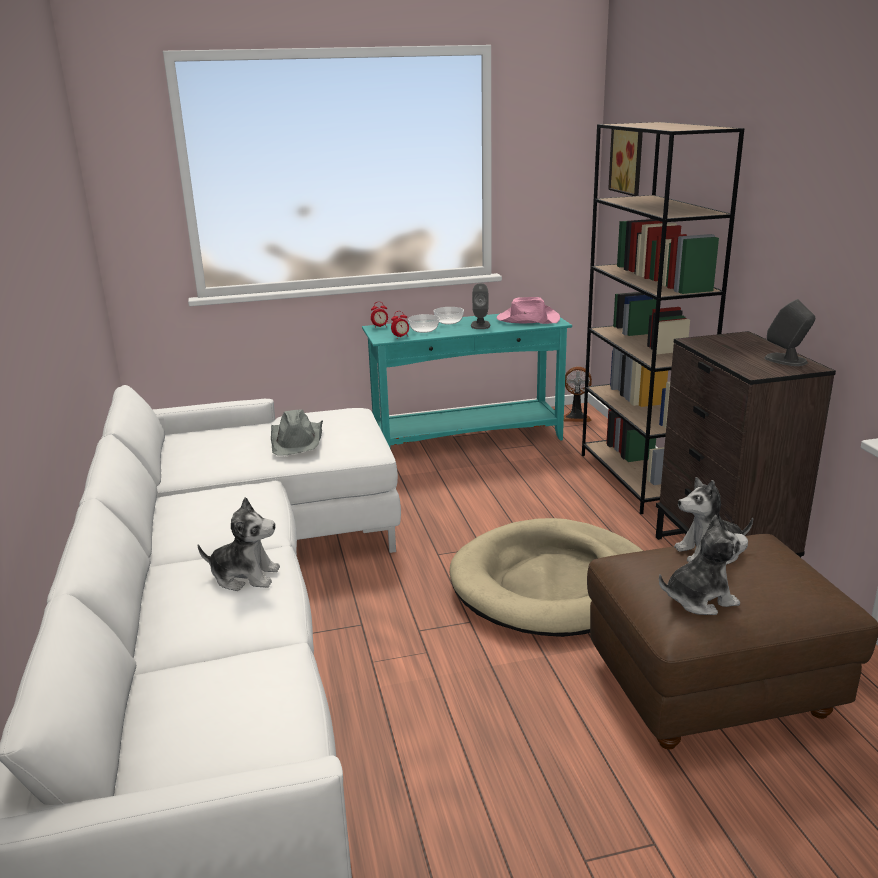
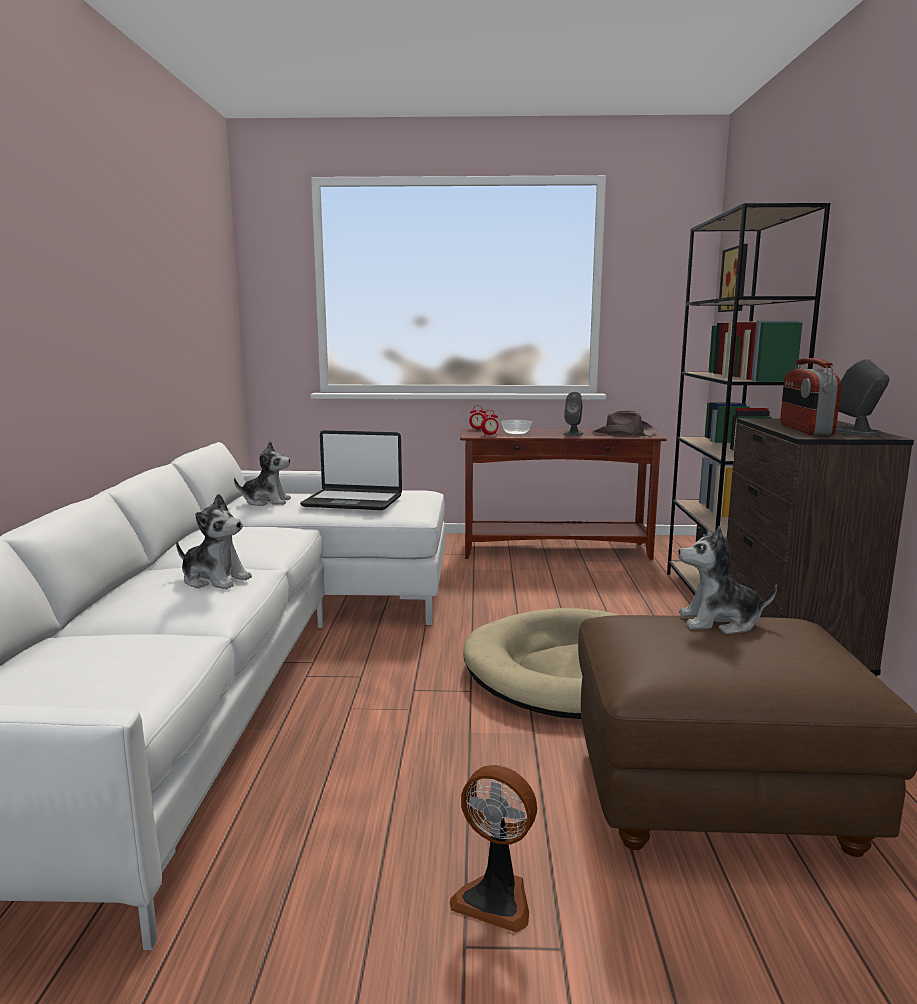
camera: 15 degrees right, 10 degrees down
(297, 440) = (353, 501): grey hat -> laptop
(448, 322) = (544, 430): bowl -> none
(468, 439) = (556, 550): turquoise console table -> brown console table
(527, 319) = (623, 433): pink hat -> brown hat
(576, 417) = (677, 545): fan -> fan (496, 898)
(700, 599) = (680, 658): plush toy -> plush toy (266, 502)
(744, 360) = (805, 430): none -> radio

